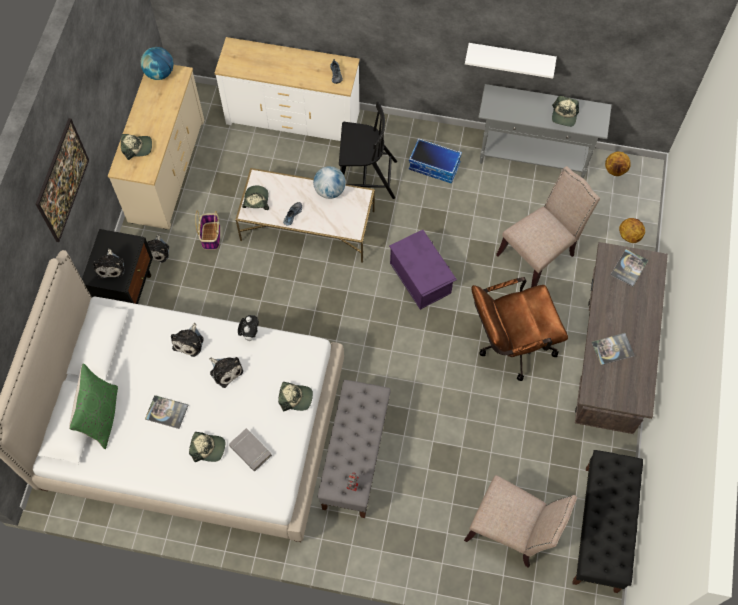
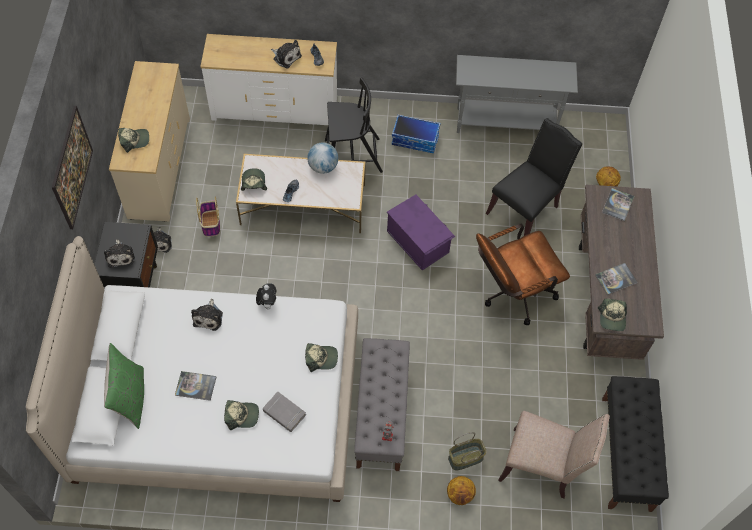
camera: 10 degrees left, 5 degrees down
(159, 73) = (147, 71): globe -> none
(225, 371) = (248, 340): plush toy -> plush toy (286, 57)
(434, 512) = (465, 457): none -> basket
(511, 57) = (481, 25): white shelf -> none
(539, 254) = (525, 209): beige chair -> black chair
(564, 115) = (535, 75): cap -> cap (612, 318)
(615, 170) = (583, 127): basketball -> basketball (460, 495)

